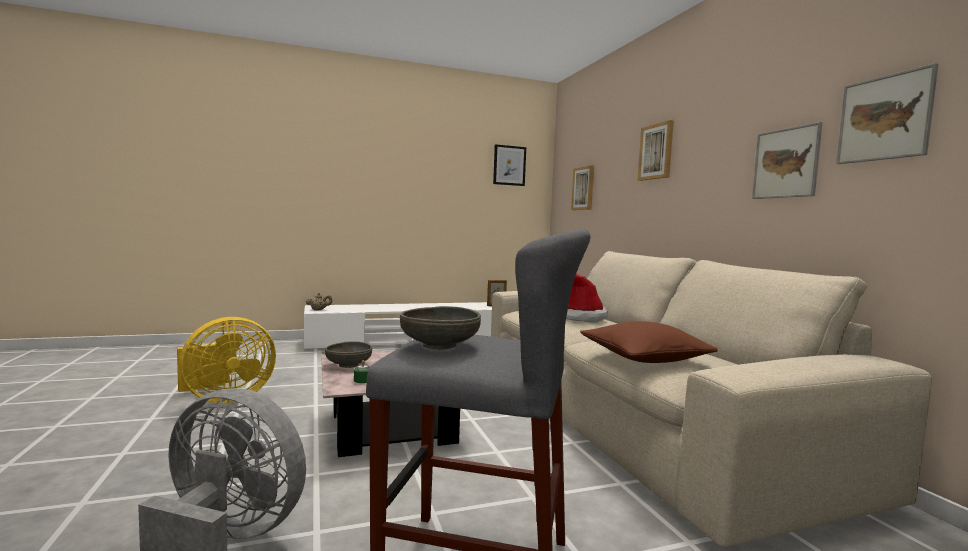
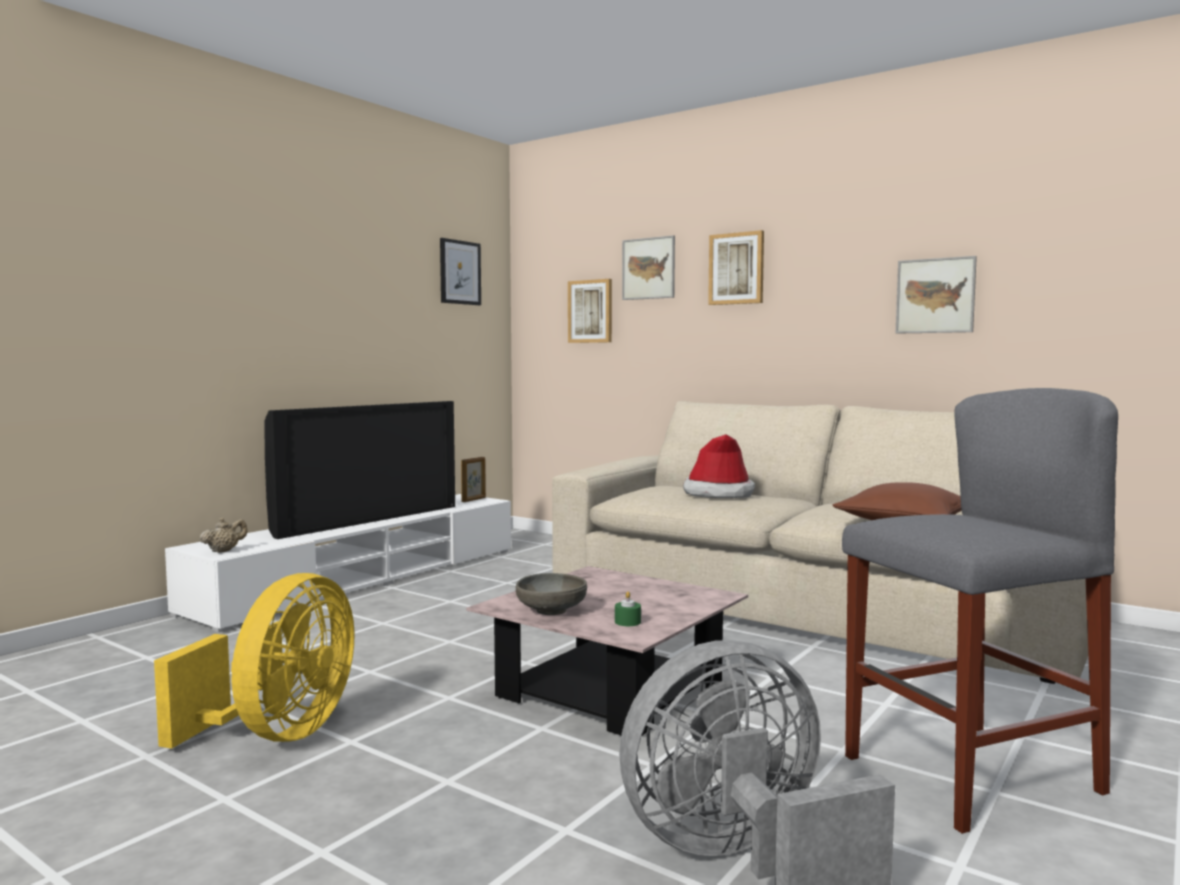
camera: 35 degrees left, 0 degrees up
(416, 307) = (368, 519): none -> television
(440, 345) = (956, 528): grey bowl -> none
(884, 118) = (1042, 259): picture -> picture (648, 268)

